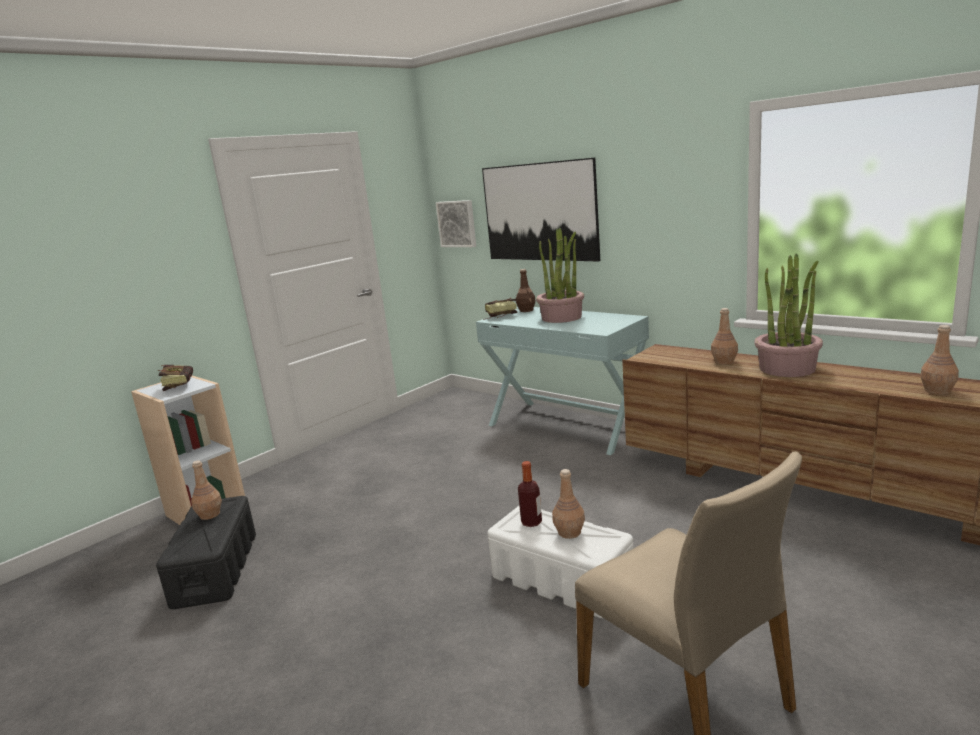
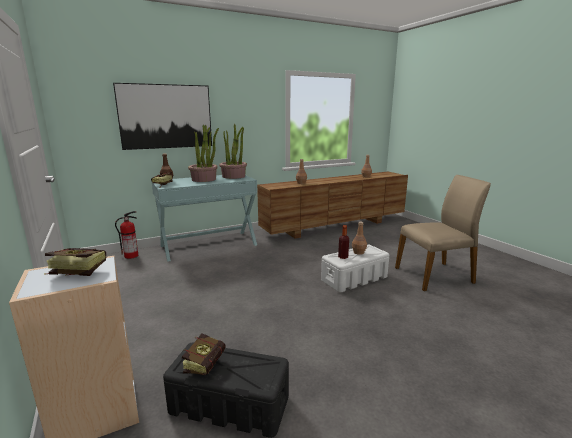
camera: 70 degrees left, 0 degrees up
(209, 514) = (207, 363): brown bottle -> book
(457, 223) = (82, 124): picture -> none
(485, 403) = (132, 256): none -> fire extinguisher
(787, 368) = (323, 180): potted plant -> potted plant (234, 176)

